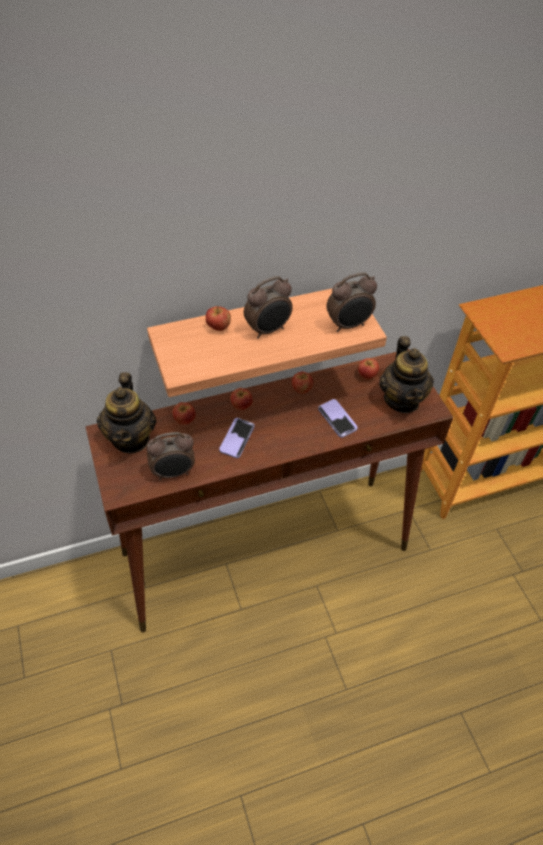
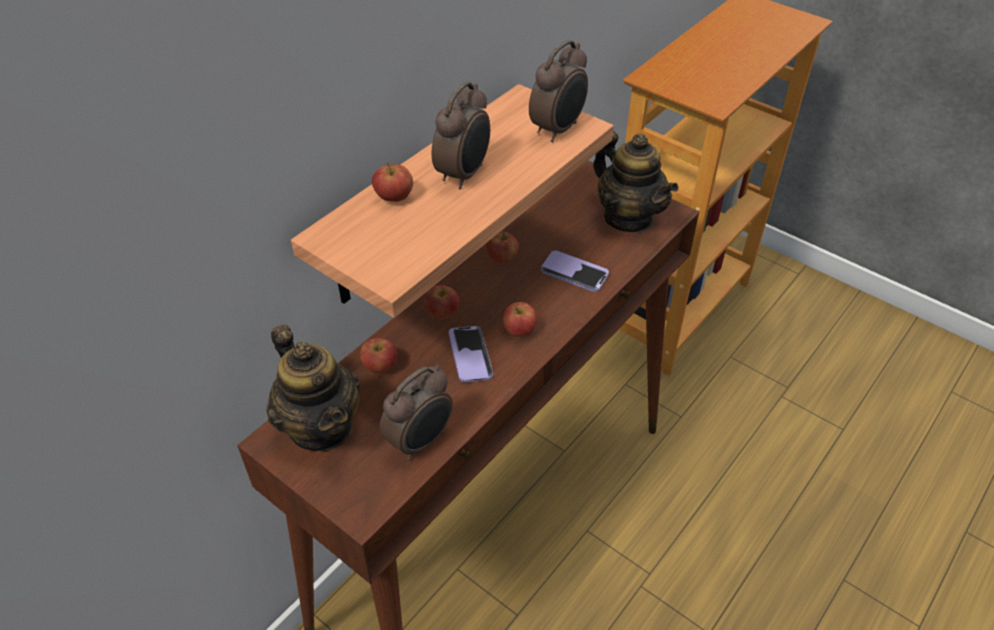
camera: 30 degrees left, 5 degrees down
(367, 375) = (566, 209): apple -> apple (519, 331)

